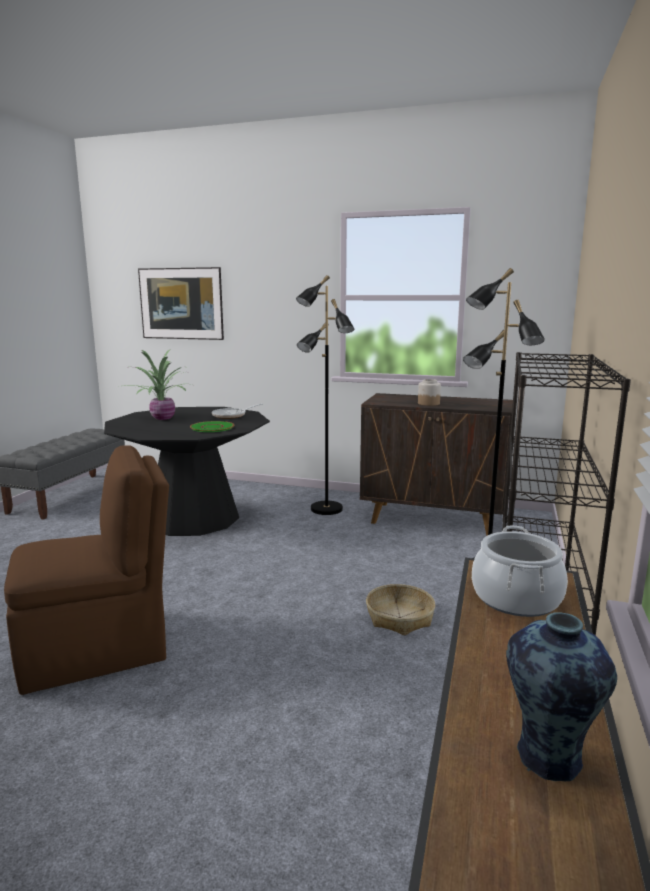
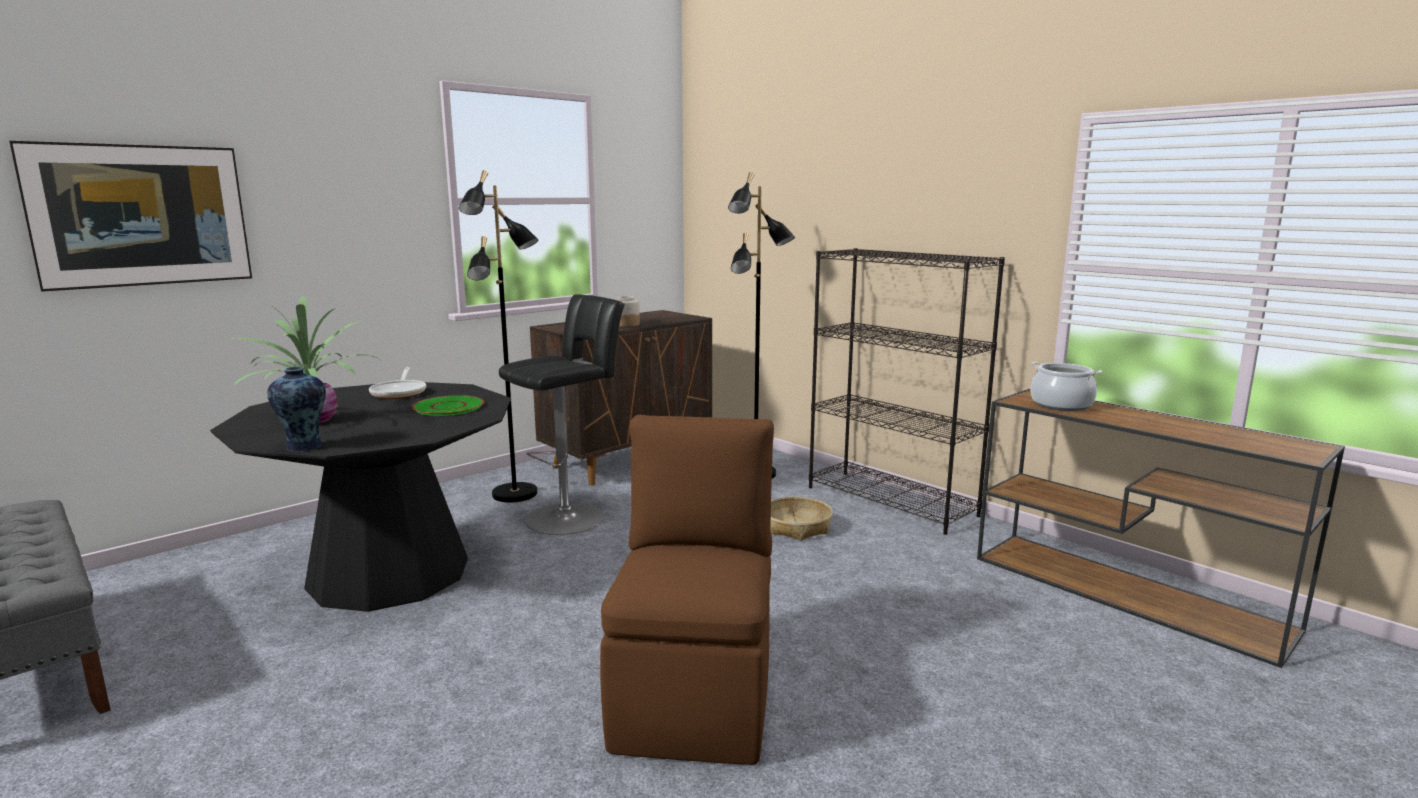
camera: 60 degrees left, 0 degrees up
(313, 533) = (570, 516): none -> black stool
(547, 759) = (1227, 433): vase -> vase (304, 447)

